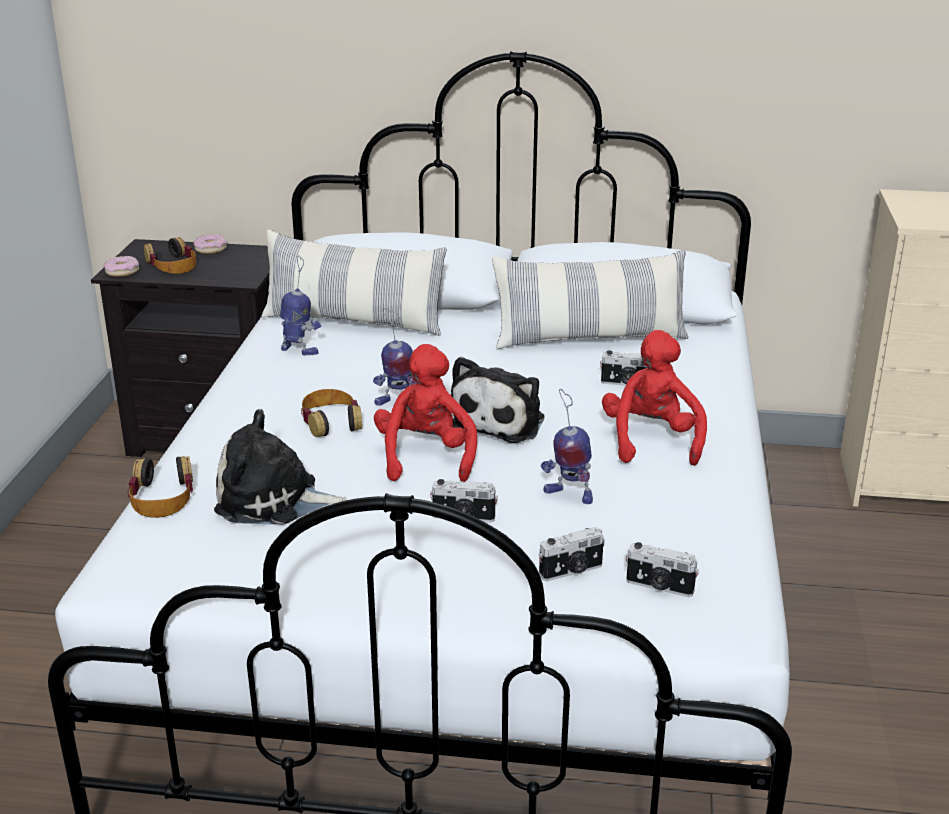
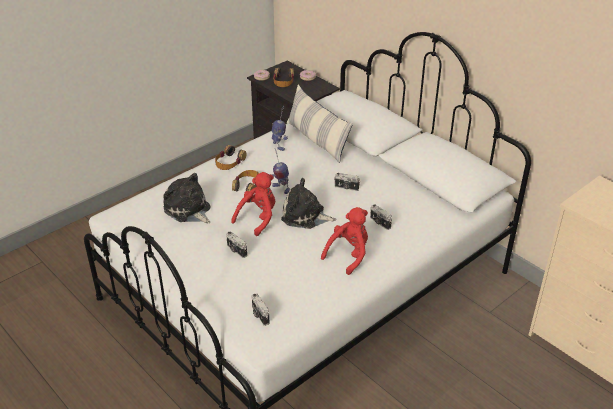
camera: 40 degrees right, 10 degrees up
(162, 497) = (159, 191): headphones -> headphones (229, 162)
(500, 421) = (305, 216): plush toy -> plush toy turned 45 degrees clockwise
(568, 495) = (283, 261): toy robot -> none
(572, 571) = (240, 292): camera -> camera (346, 188)
(590, 339) = (398, 193): pillow -> none

